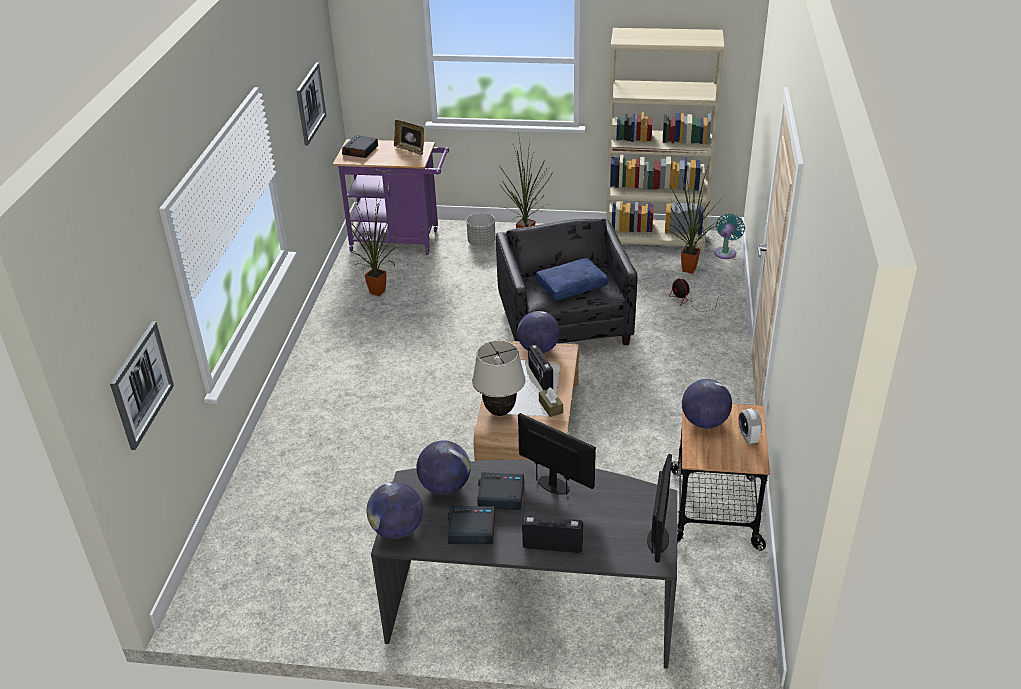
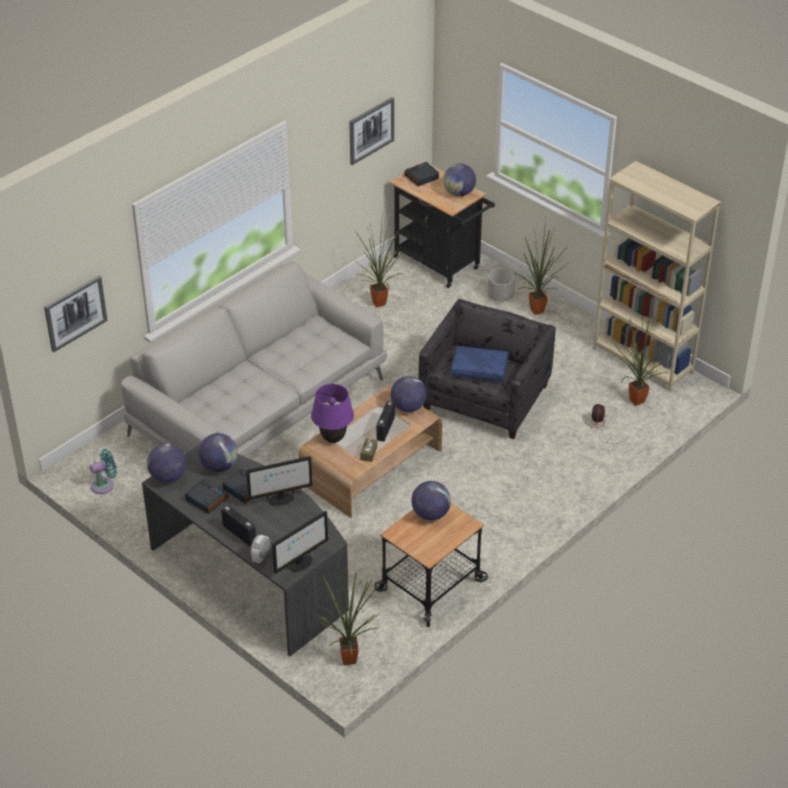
camera: 35 degrees right, 5 degrees up
(355, 432) = (259, 406): none -> grey sofa
(400, 241) = (440, 265): purple cart -> black cart
(410, 149) = (459, 193): picture frame -> globe
(499, 411) = (333, 439): beige table lamp -> purple table lamp
(554, 485) = (280, 500): monitor -> monitor turned 90 degrees clockwise
(726, 252) = (688, 400): turquoise fan -> turquoise fan (104, 485)
(726, 629) = (349, 657): none -> potted plant
(748, 437) = (445, 539): alarm clock -> alarm clock (261, 557)

